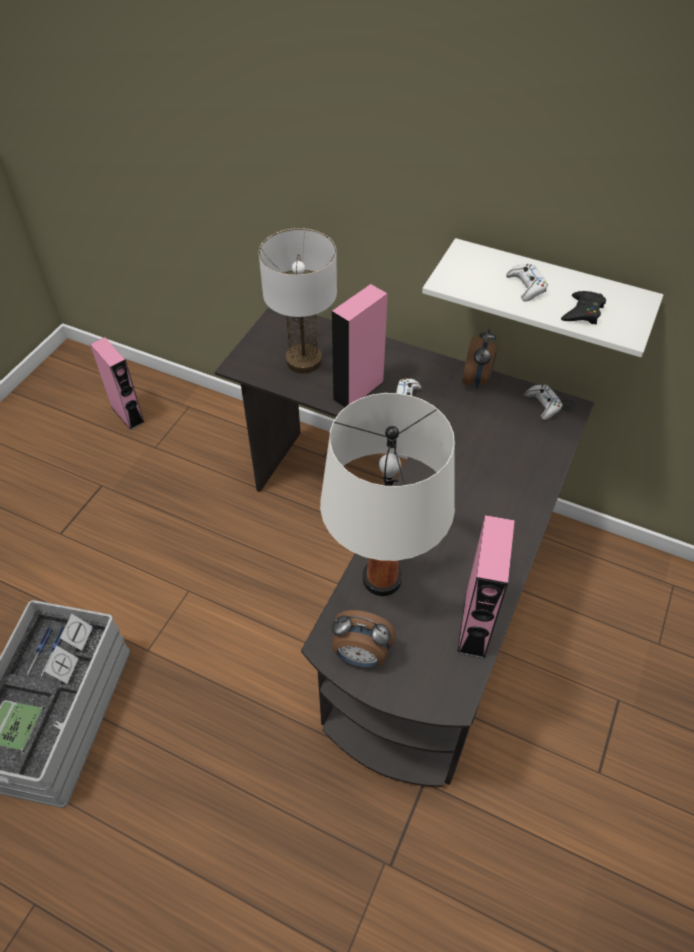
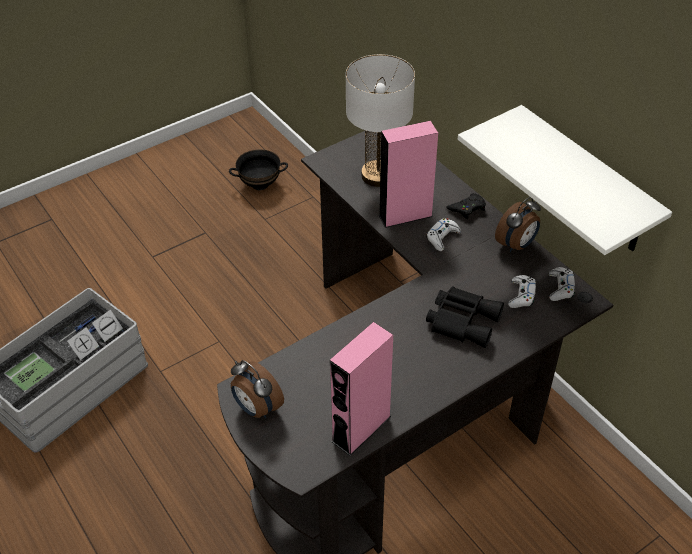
camera: 30 degrees right, 5 degrees down
(127, 414) = (260, 184): pink speaker -> black bowl
(382, 579) = (314, 363): white table lamp -> none
(484, 472) = (462, 320): none -> black binoculars
(526, 286) = (548, 163): white game controller -> white game controller (521, 295)
(583, 312) = (580, 200): black game controller -> black game controller (467, 208)

